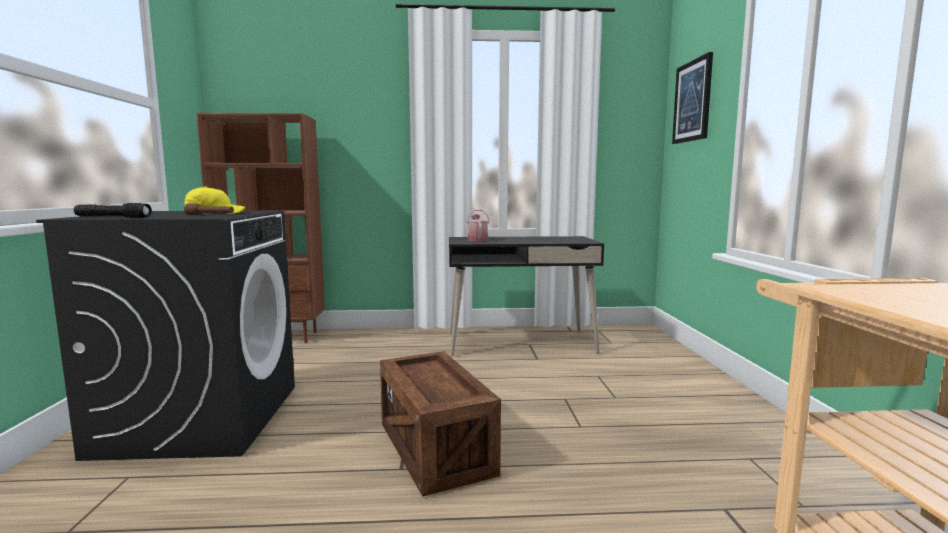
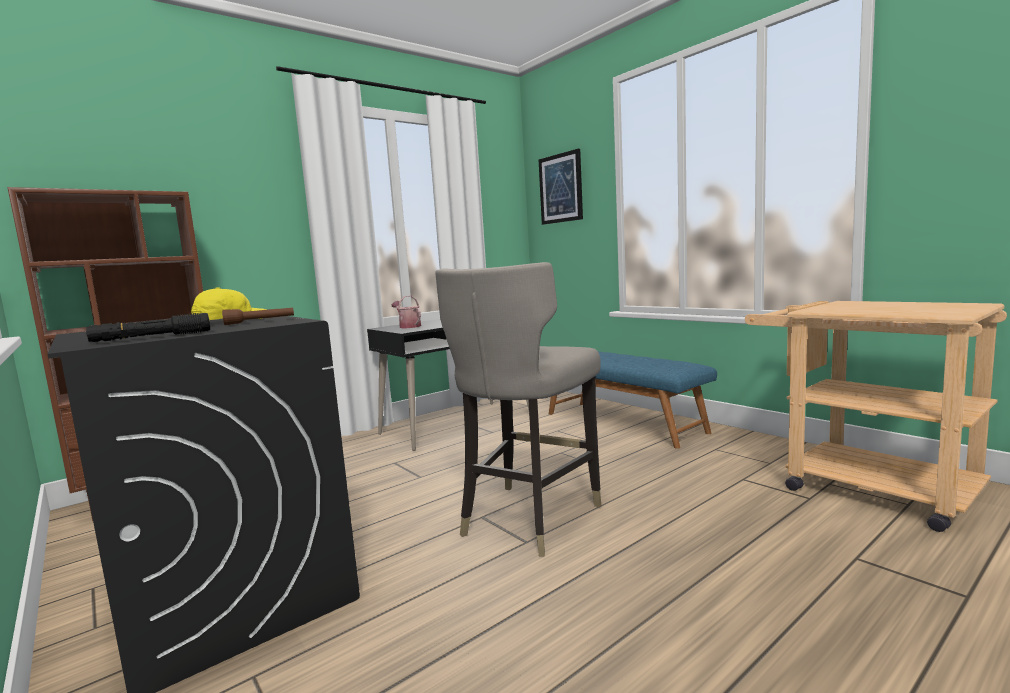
camera: 35 degrees left, 0 degrees up
(434, 449) = (527, 519): crate -> grey stool
(683, 389) = (623, 422): none -> blue bench

